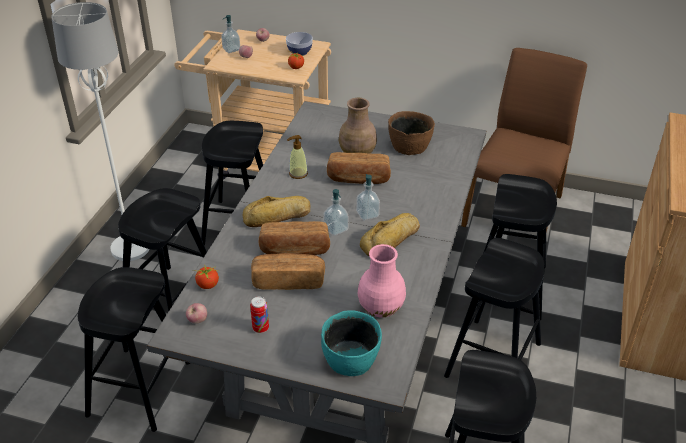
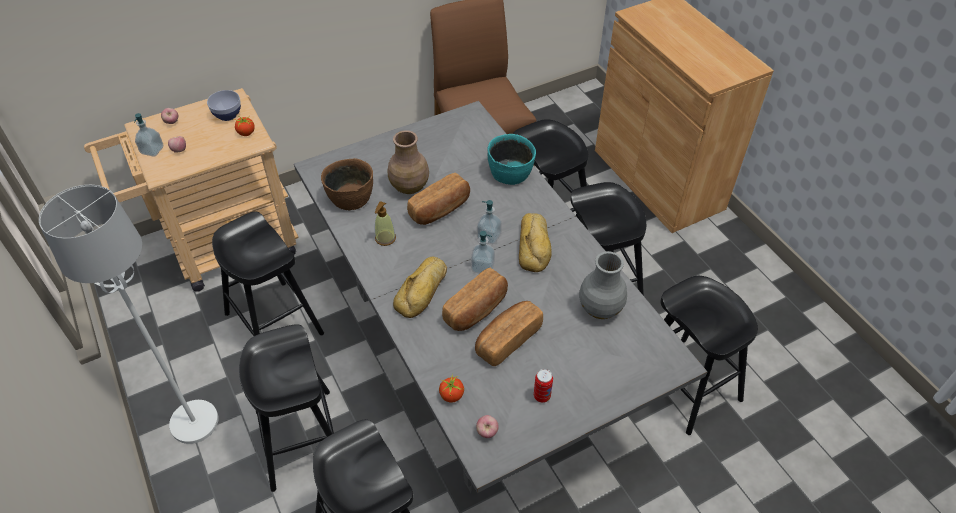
camera: 45 degrees left, 10 degrees up
(351, 358) = (633, 364): turquoise bowl -> turquoise bowl (510, 172)
(381, 309) = (600, 308): pink vase -> grey vase
(409, 145) = (440, 151): brown bowl -> brown bowl (350, 197)

